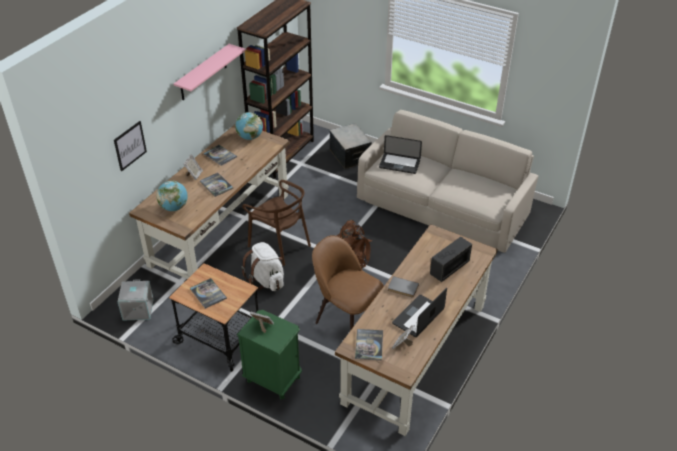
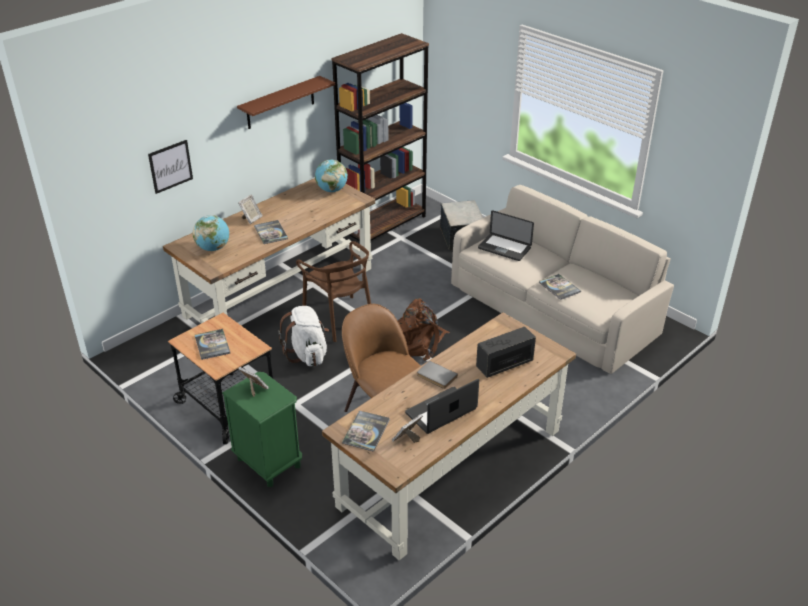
camera: 15 degrees right, 5 degrees down
(137, 309) = (152, 359): grey storage box -> none
(203, 73) = (280, 103): pink shelf -> brown shelf
(220, 155) = (289, 204): book -> book (559, 287)

